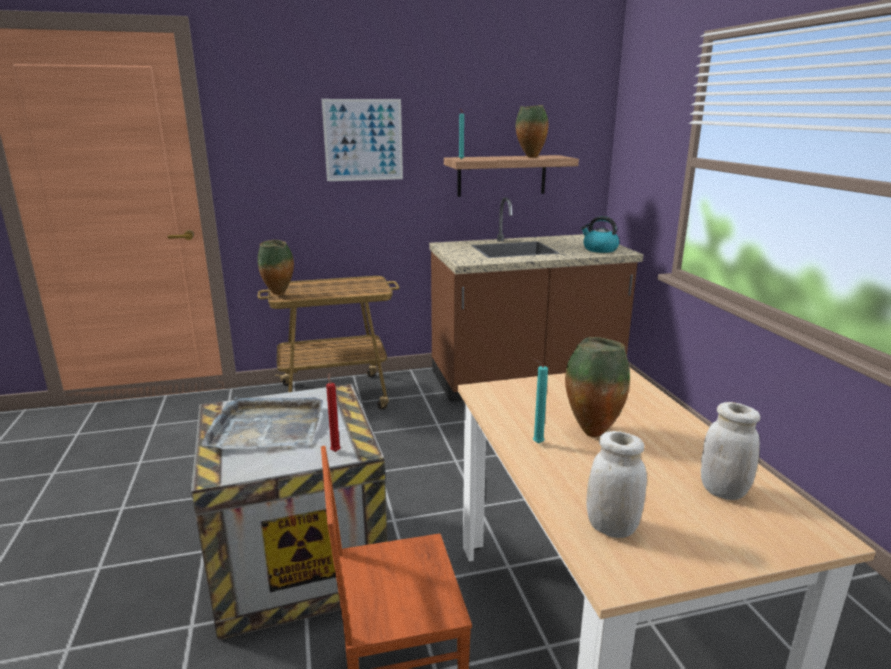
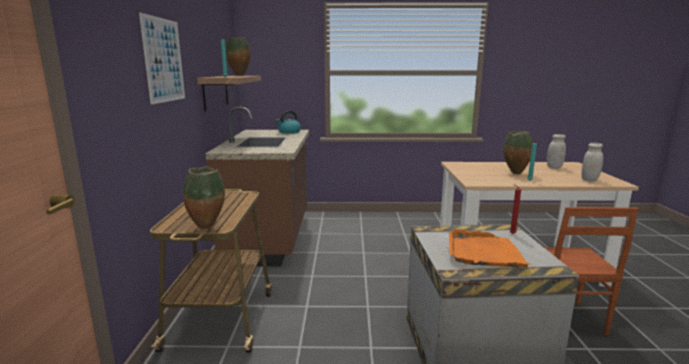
camera: 75 degrees left, 5 degrees down
(267, 427) = (483, 252): grey tray -> orange tray

